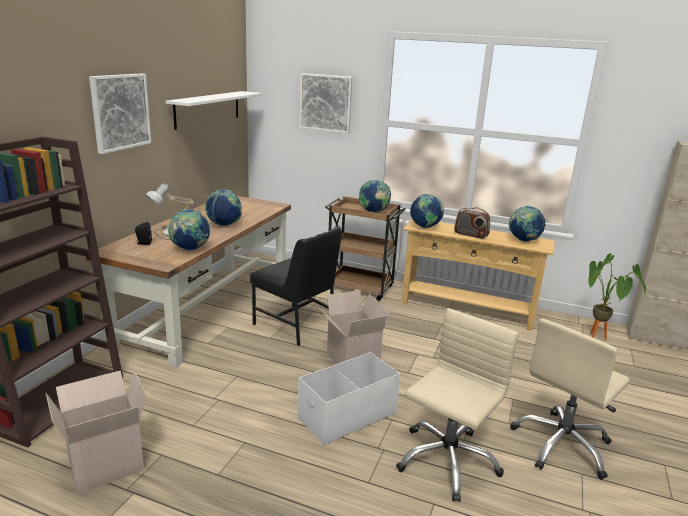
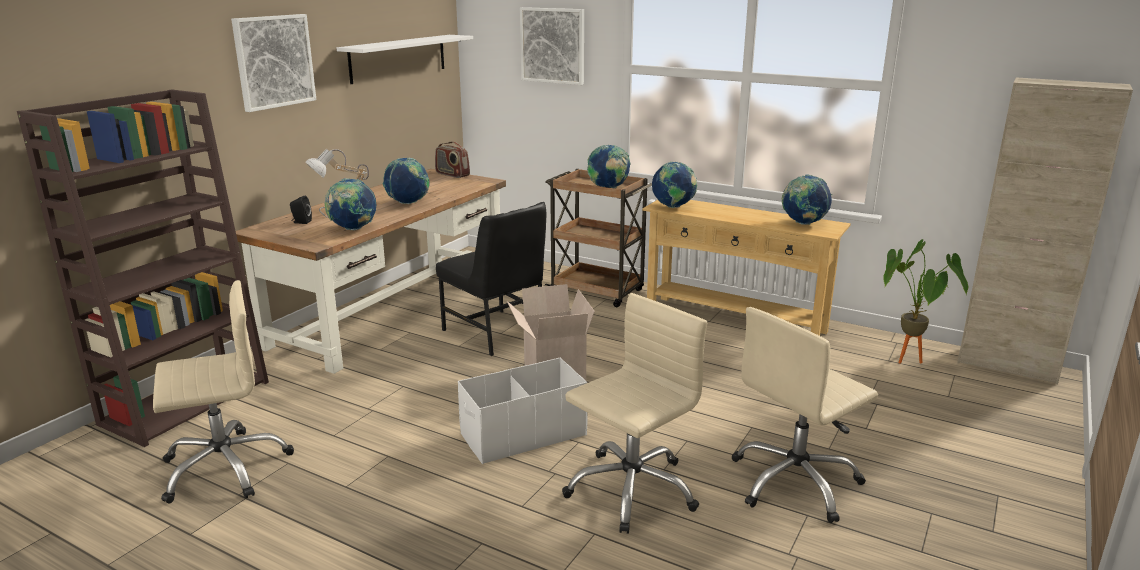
camera: 10 degrees right, 0 degrees up
(107, 463) = (225, 467): cardboard box -> beige office chair
(470, 235) = (732, 216): radio -> radio (452, 174)

